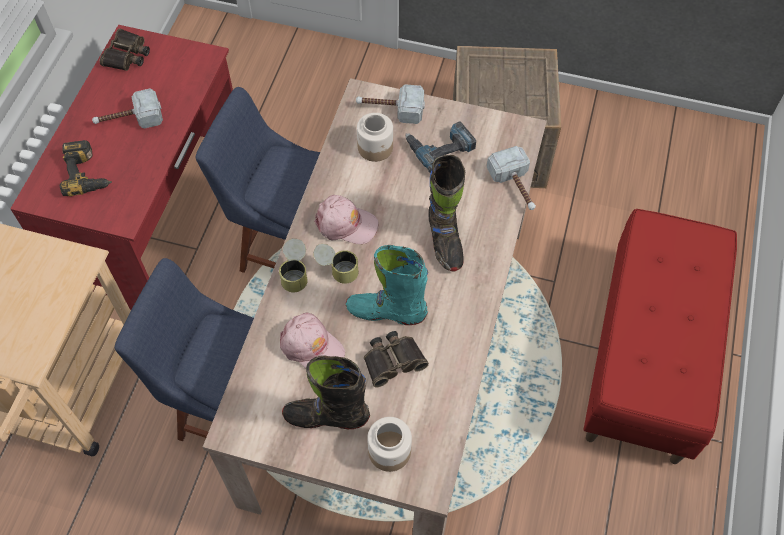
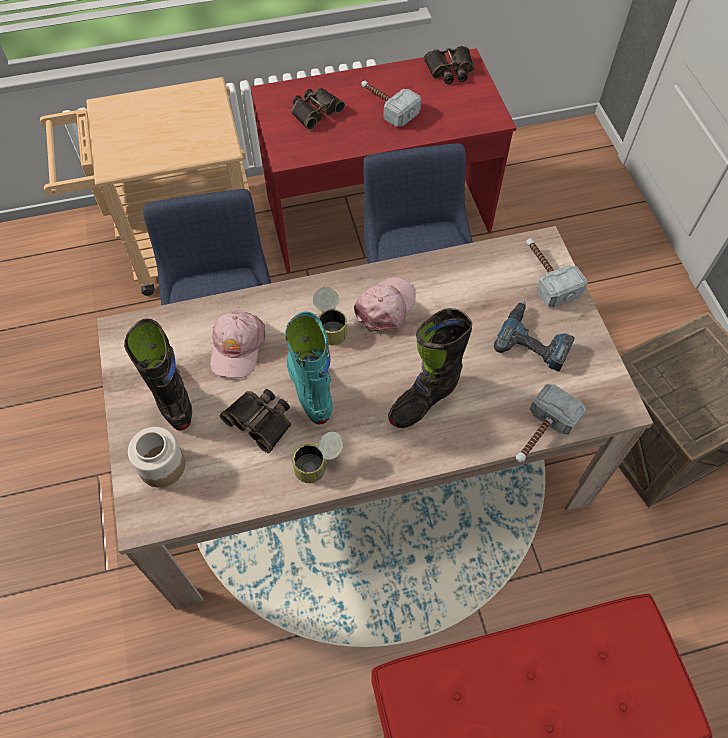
camera: 60 degrees right, 0 degrees up
(88, 173) = (315, 111): power drill -> binoculars
(295, 273) = (305, 295): can -> can (319, 464)
(346, 224) = (386, 307): pink cap -> pink cap turned 135 degrees counterclockwise
(375, 147) = (490, 286): jar -> none

